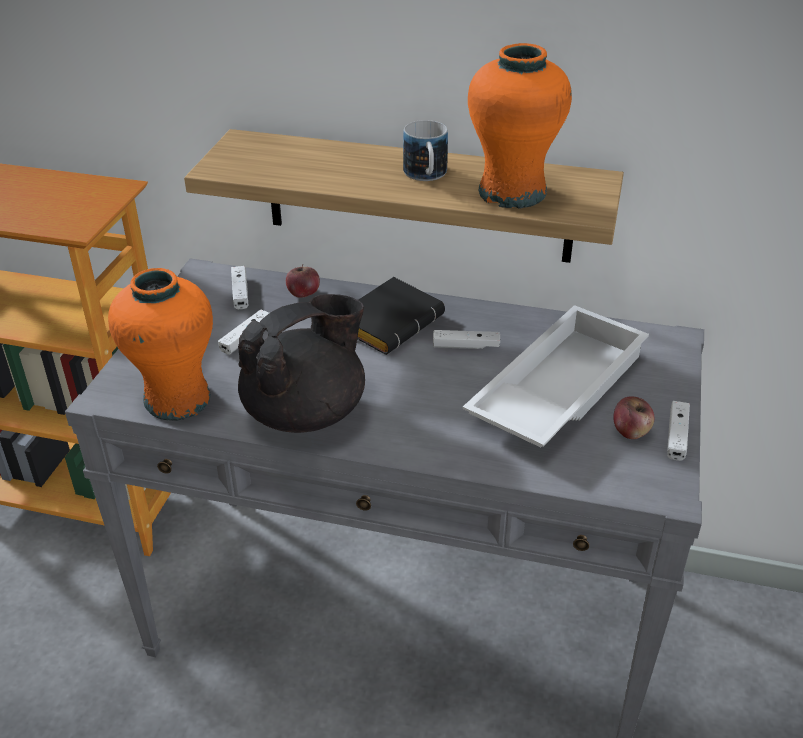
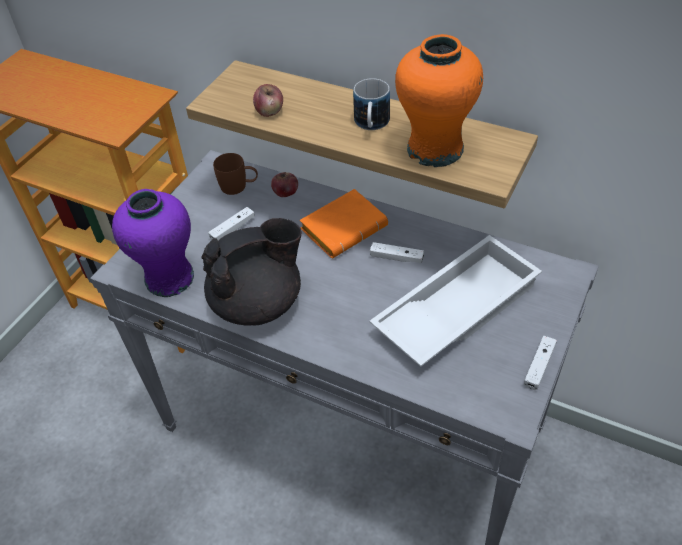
camera: 15 degrees right, 10 degrees up
(177, 399) = (169, 278): orange vase -> purple vase
(240, 293) = (239, 187): white game controller -> brown mug
(389, 321) = (344, 227): black book -> orange book
(631, 431) = (503, 356): apple -> apple (269, 111)

